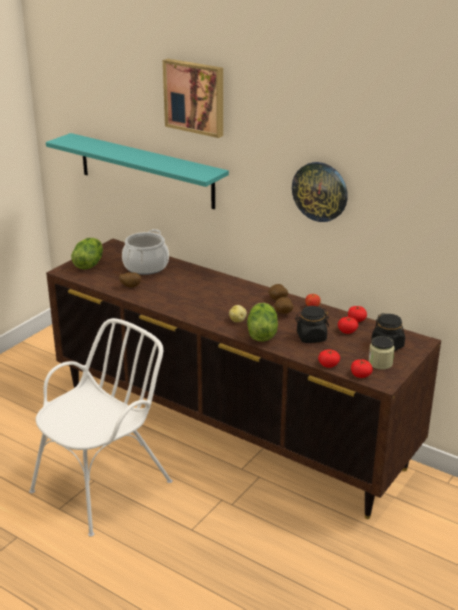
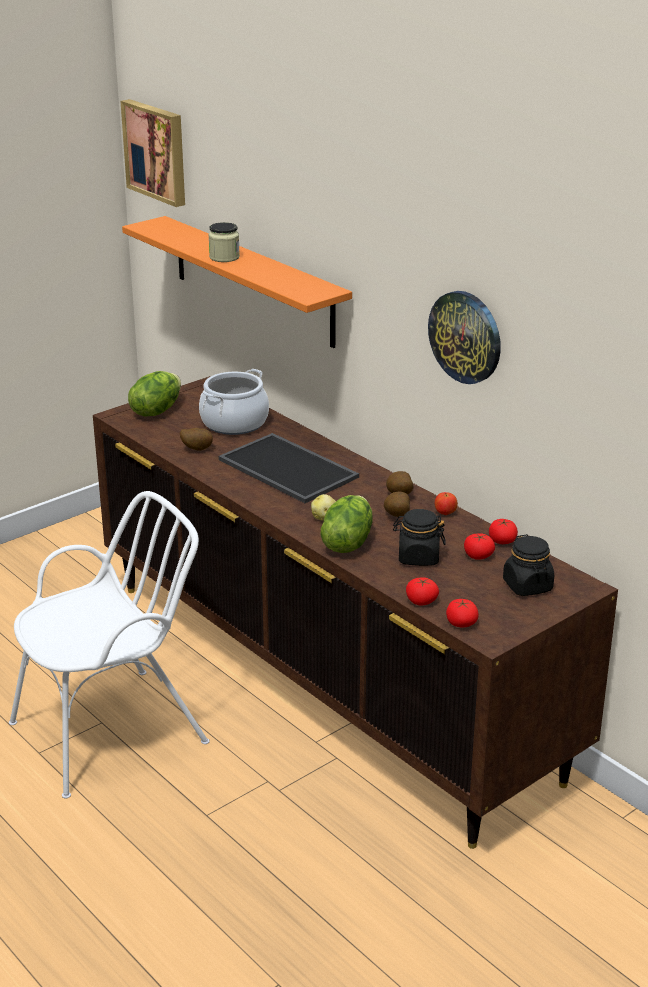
camera: 15 degrees right, 0 degrees up
(146, 170) = (252, 281): turquoise shelf -> orange shelf
(195, 97) = (313, 177): picture -> picture (157, 151)
(198, 291) = (290, 468): none -> tray
(380, 363) = (501, 610): jar -> jar (224, 257)

